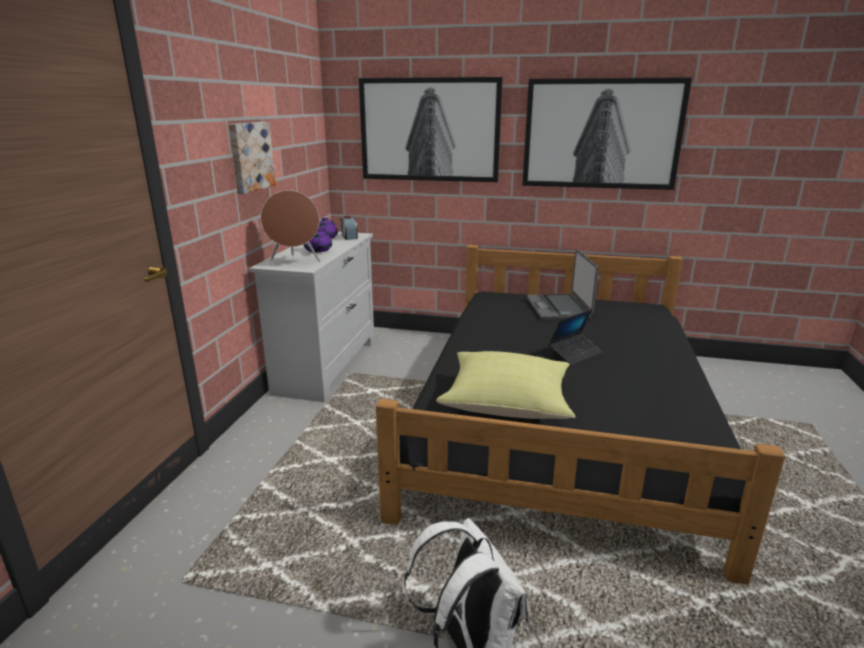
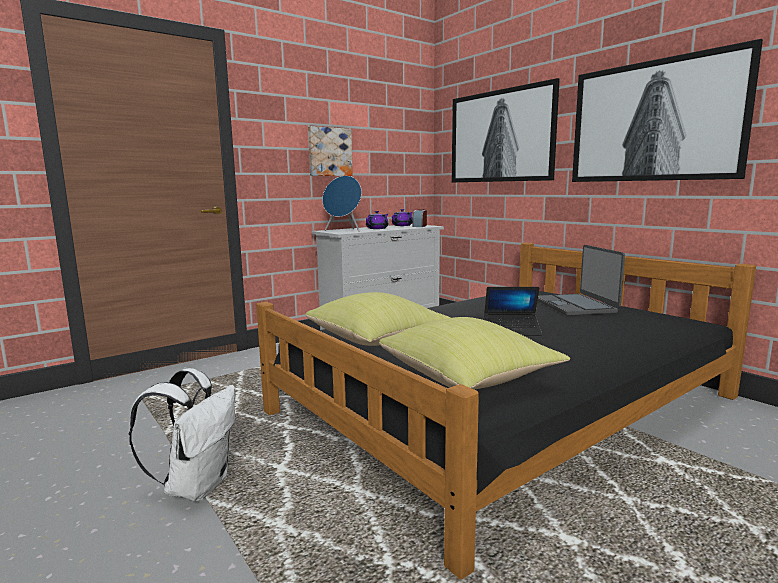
camera: 40 degrees right, 10 degrees down
(294, 262) = (344, 231): brown speaker -> blue speaker
(559, 308) = (575, 306): laptop -> laptop turned 45 degrees counterclockwise
(653, 423) = (469, 379): none -> yellow pillow

